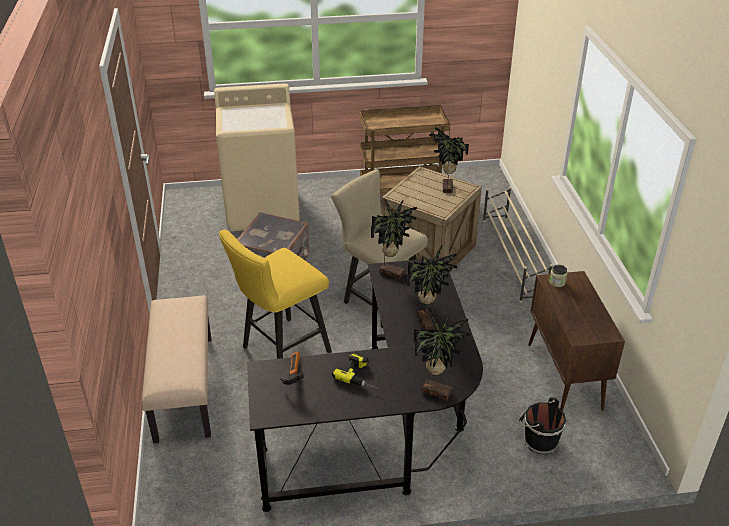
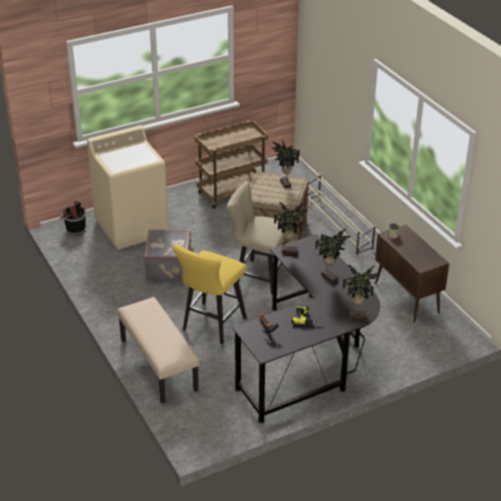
camera: 20 degrees left, 0 degrees up
(539, 441) = (408, 341): black bucket -> black bucket (74, 229)

